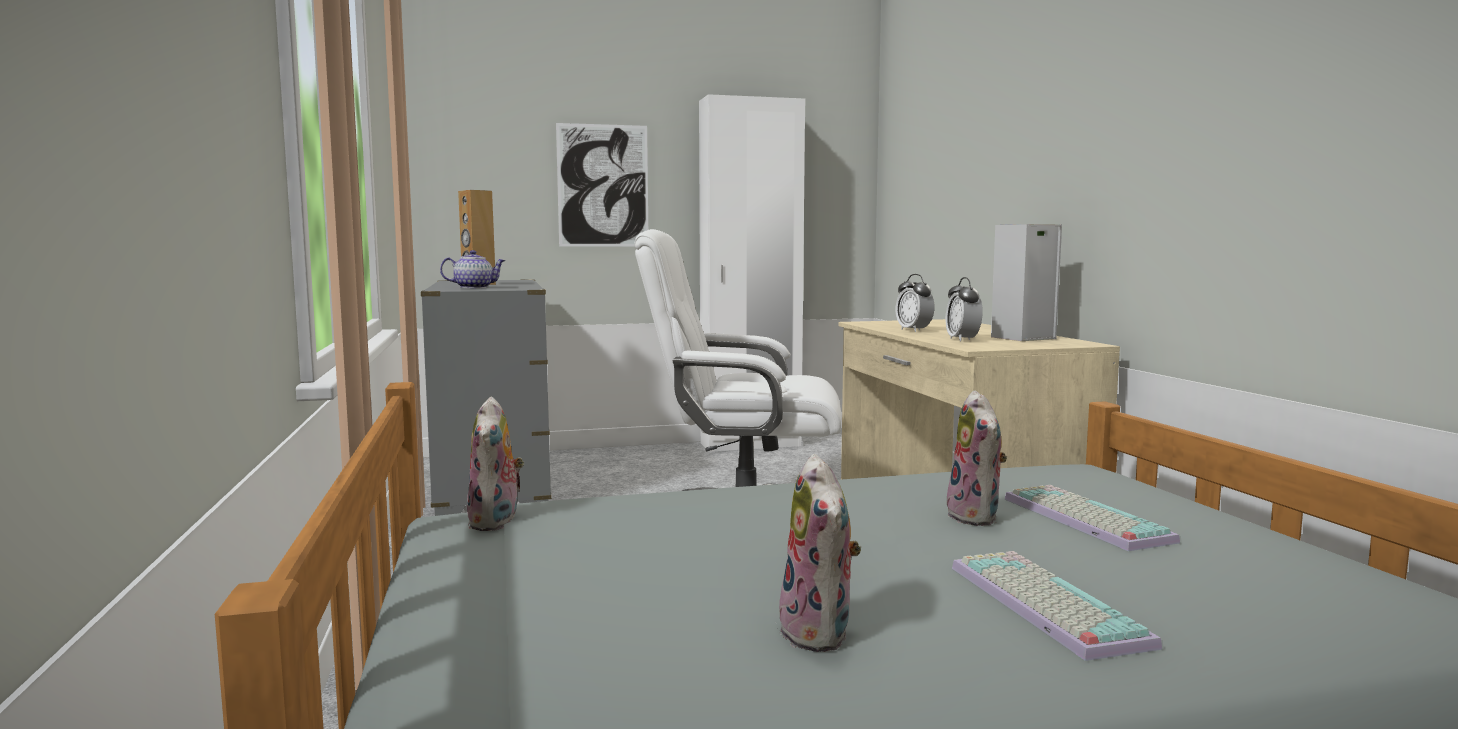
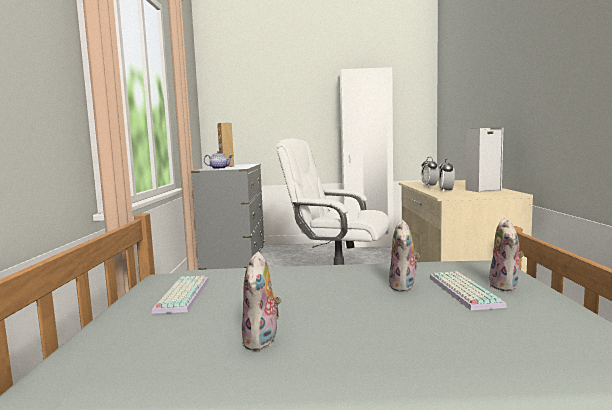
camera: 15 degrees right, 0 degrees up
(496, 522) = (177, 278): plush toy -> plush toy (506, 286)
(603, 186) = (293, 117): picture -> none
(1039, 604) = (389, 335): keyboard -> keyboard (181, 294)

